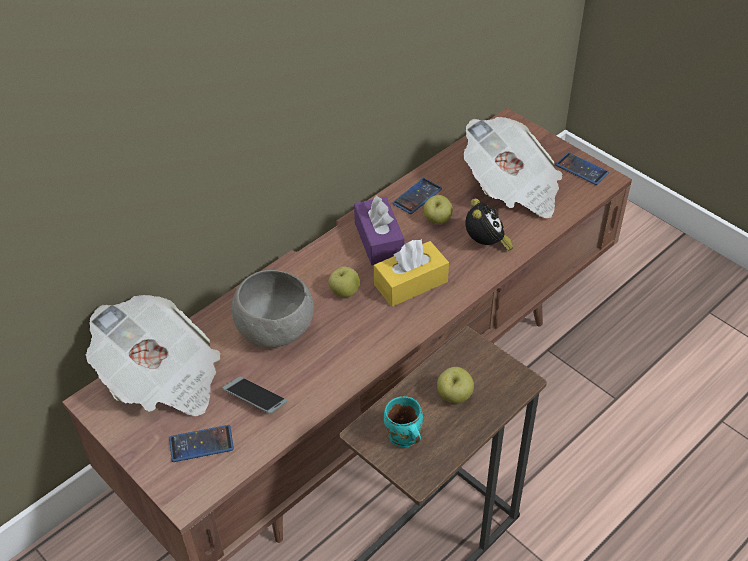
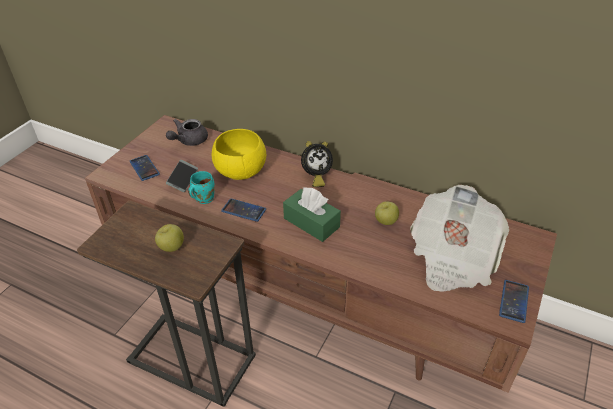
camera: 70 degrees right, 5 degrees down
(162, 378) = (189, 141): newspaper -> grey teapot
(276, 329) = (241, 172): grey bowl -> yellow bowl
(344, 292) = (287, 192): apple -> none
(379, 240) = (346, 196): purple tissue box -> none
(403, 438) = (128, 230): turquoise mug -> turquoise mug (203, 198)
(411, 283) = (311, 222): yellow tissue box -> green tissue box
(417, 196) = (404, 205): phone -> phone (243, 210)
(486, 245) = (374, 255): alarm clock -> alarm clock (315, 177)

